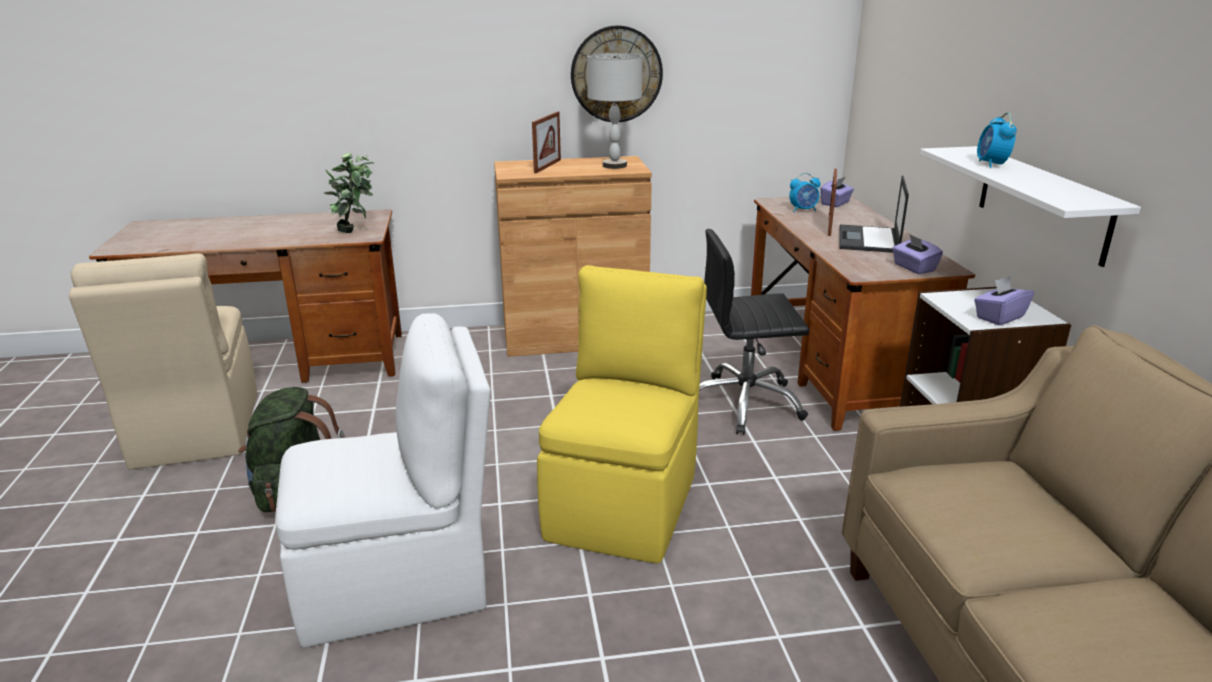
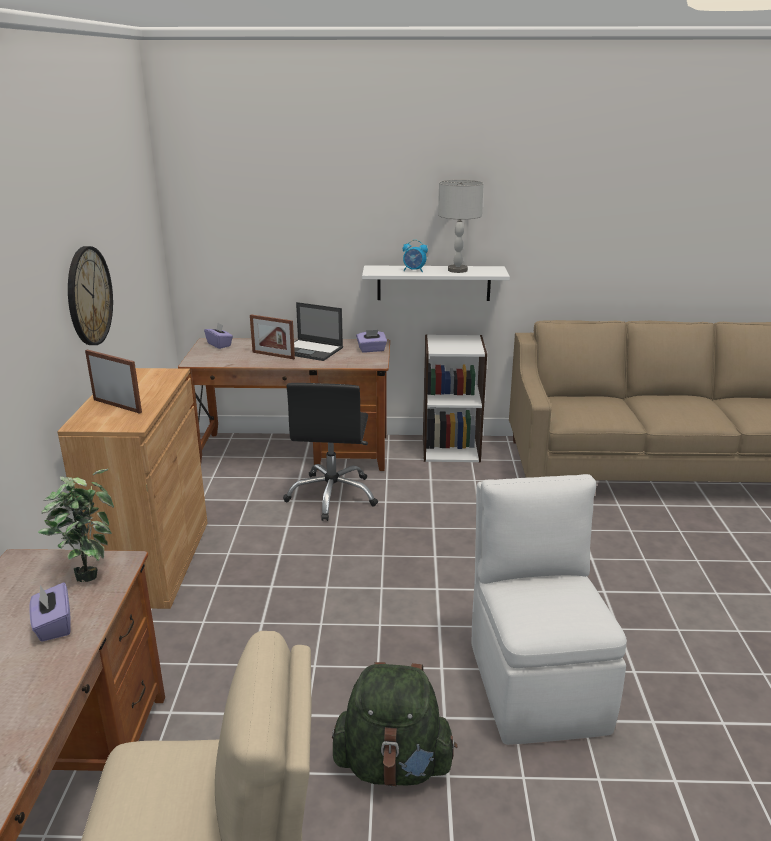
camera: 80 degrees left, 0 degrees up
(614, 165) = (149, 379): grey table lamp -> grey table lamp (457, 270)
(624, 503) = (450, 565): yellow chair -> none
(803, 210) = (227, 356): alarm clock -> none
(999, 317) = (469, 345): purple tissue box -> purple tissue box (53, 625)

